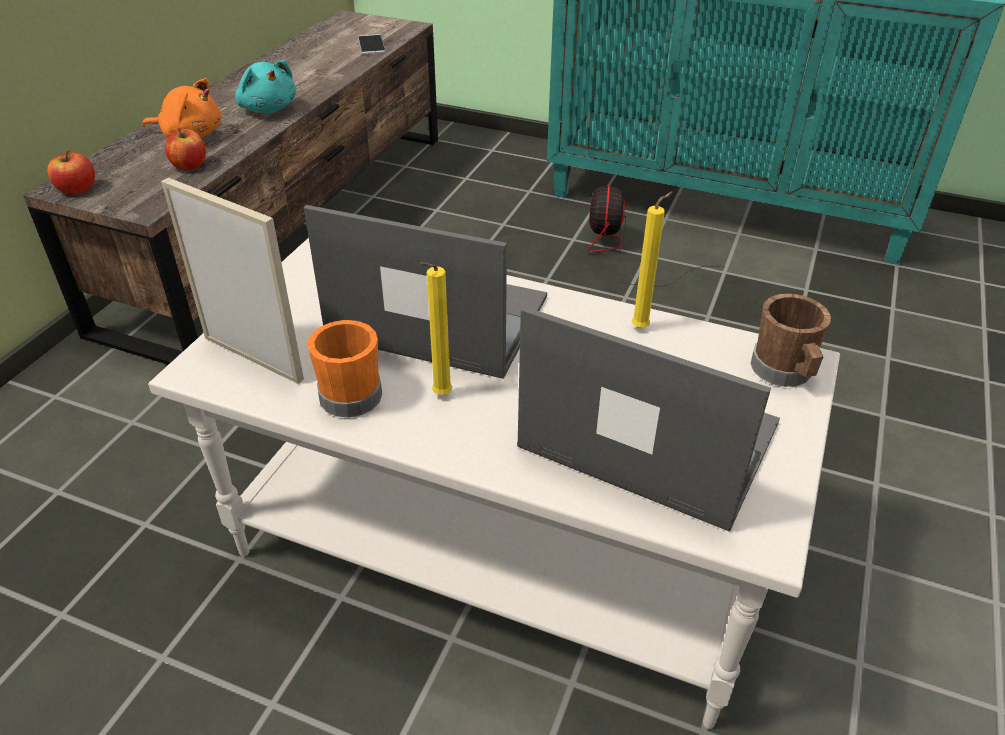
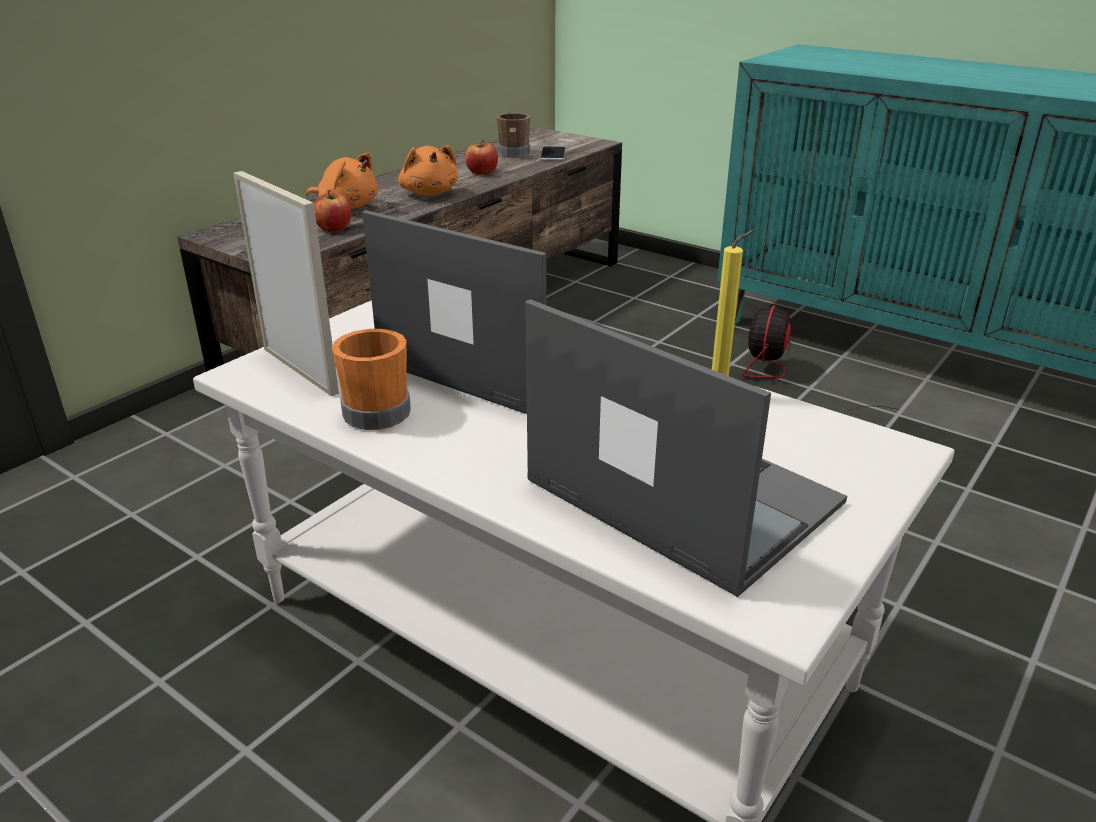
camera: 15 degrees right, 10 degrees down
(77, 189) = (225, 236): apple -> apple (482, 172)
(268, 108) = (429, 193): turquoise plush toy -> orange plush toy
(439, 396) = (467, 425): yellow candle -> none
(784, 373) = (874, 458): brown mug -> brown mug (513, 154)

